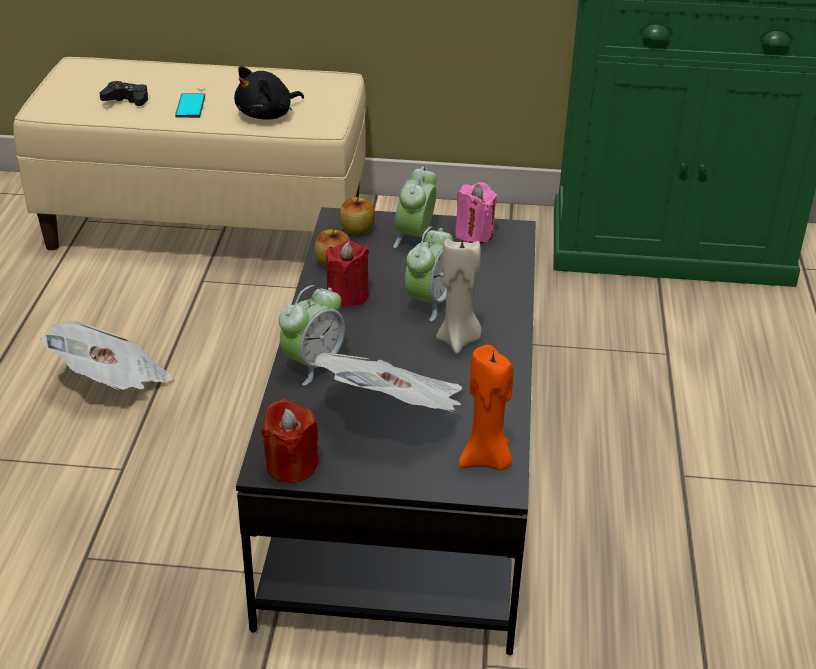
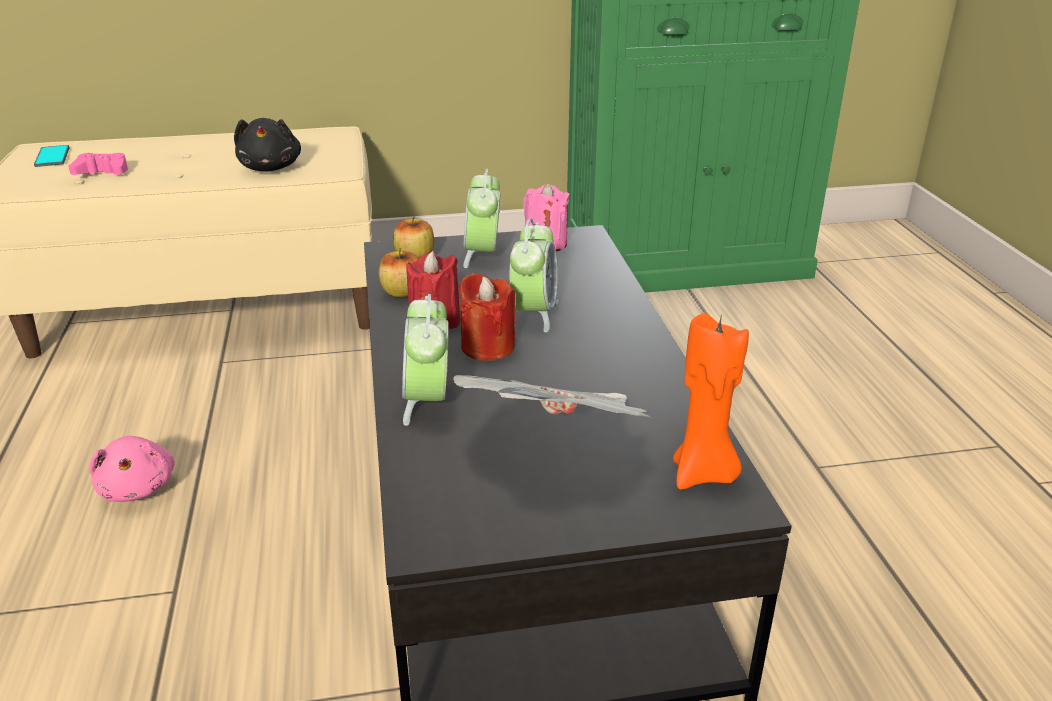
camera: 15 degrees left, 5 degrees down
(112, 381) = (138, 487): newspaper -> pink plush toy
(127, 100) = (102, 172): black game controller -> pink game controller
(190, 106) = (180, 170): phone -> phone (52, 157)
(267, 115) = (271, 167): black plush toy -> black plush toy turned 45 degrees counterclockwise
(291, 466) = (454, 533): red candle -> red candle (487, 347)
(313, 364) = (428, 401): alarm clock -> alarm clock turned 150 degrees clockwise
(458, 340) = (589, 346): beige candle -> none

